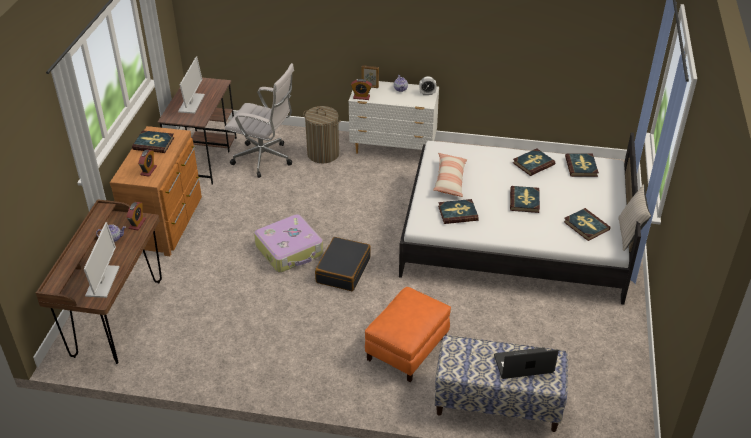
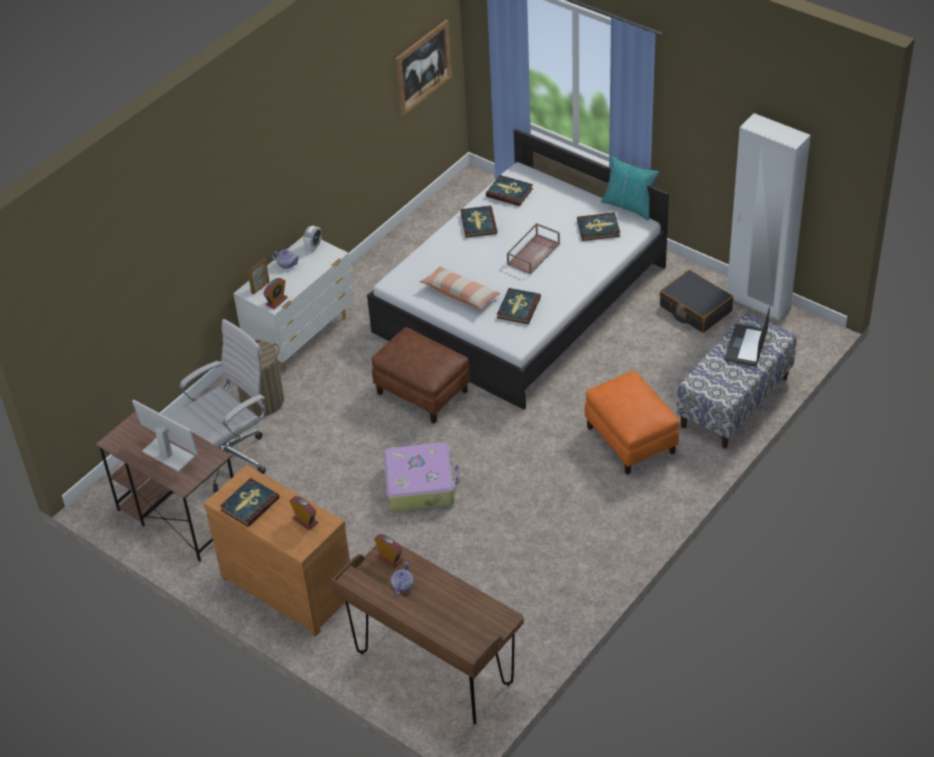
camera: 60 degrees left, 5 degrees up
(103, 282) = (475, 609): monitor -> none
(343, 270) = (483, 450): black suitcase -> black suitcase (695, 309)
(381, 220) = (423, 392): none -> brown ottoman
(524, 201) = (533, 253): book -> brown tray
(605, 43) = (423, 67): none -> picture
(629, 234) = (629, 206): beige pillow -> turquoise pillow
(634, 380) = (758, 302): none -> white wardrobe

